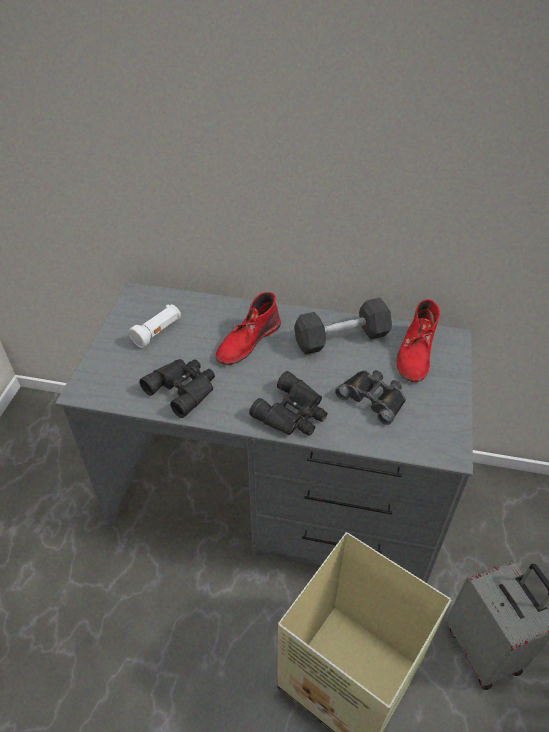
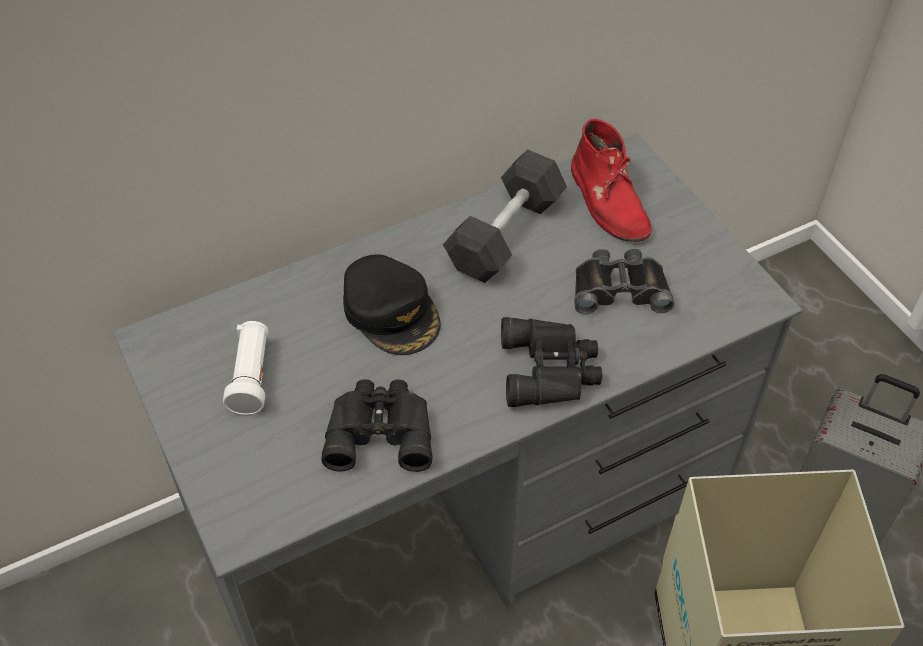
camera: 40 degrees left, 5 degrees up
(247, 341) = (392, 311): red boot -> black cap

